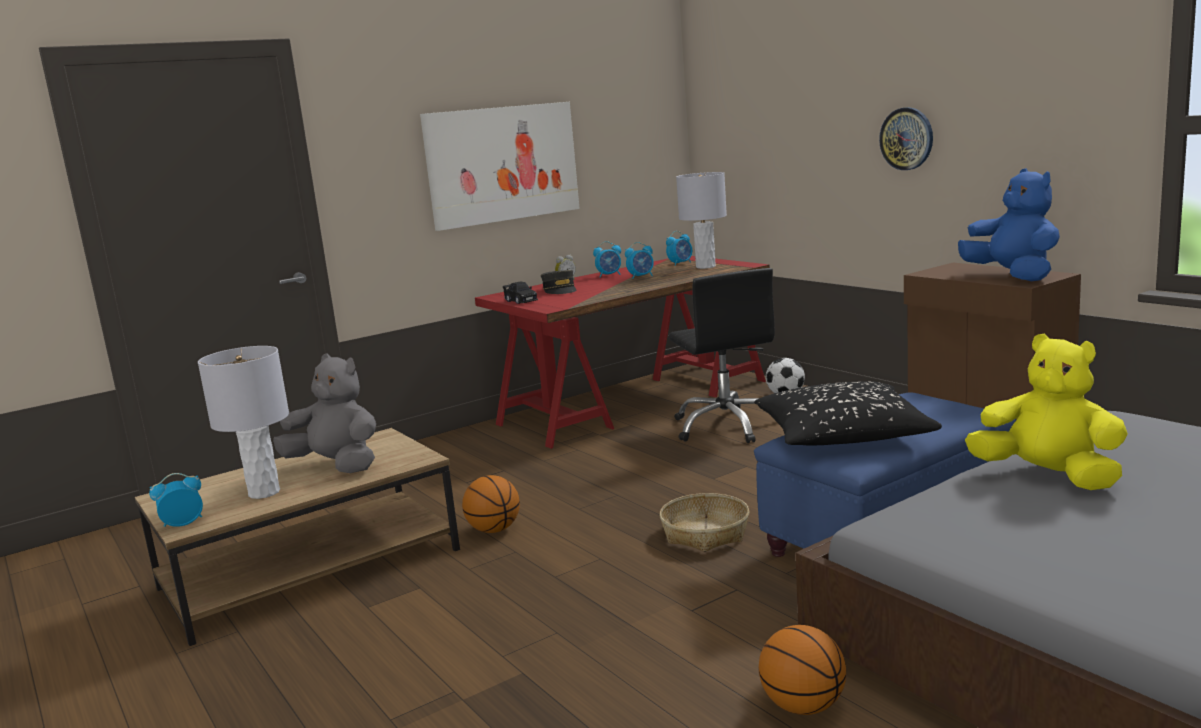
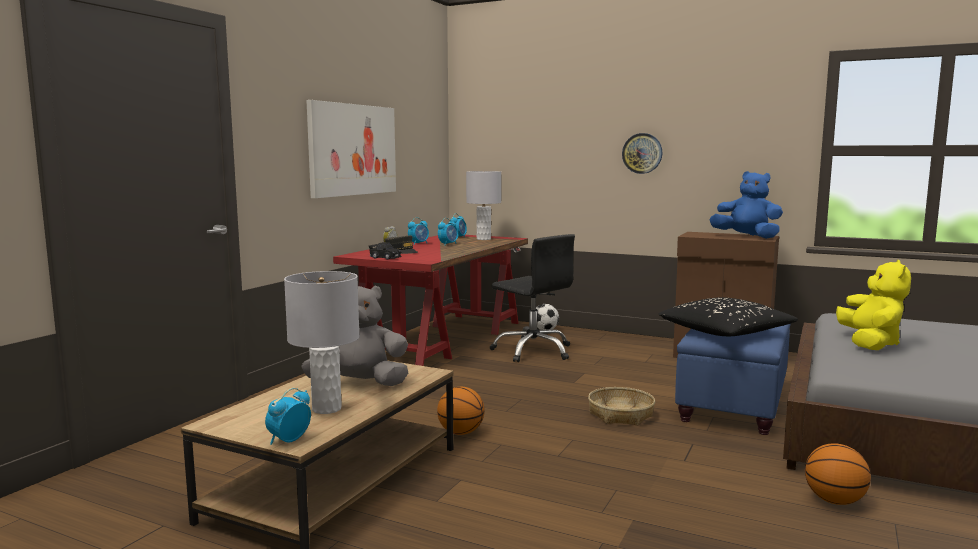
camera: 30 degrees left, 5 degrees down
(1048, 476) = (870, 343): yellow plush toy -> yellow plush toy turned 90 degrees clockwise

